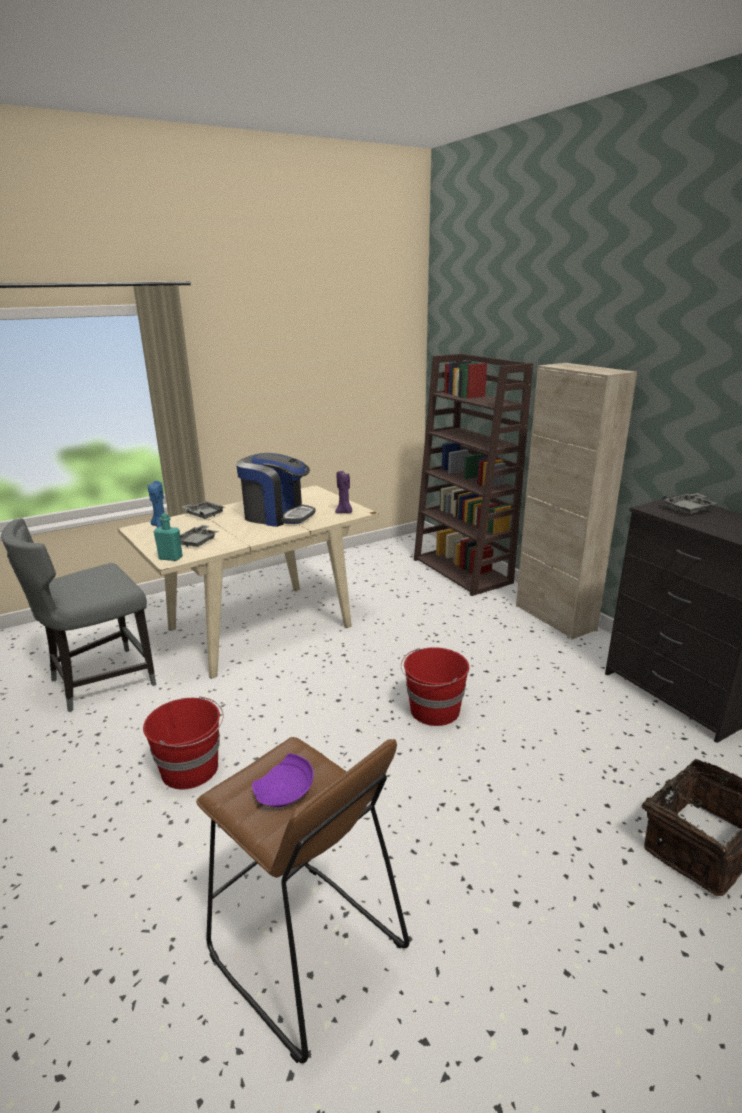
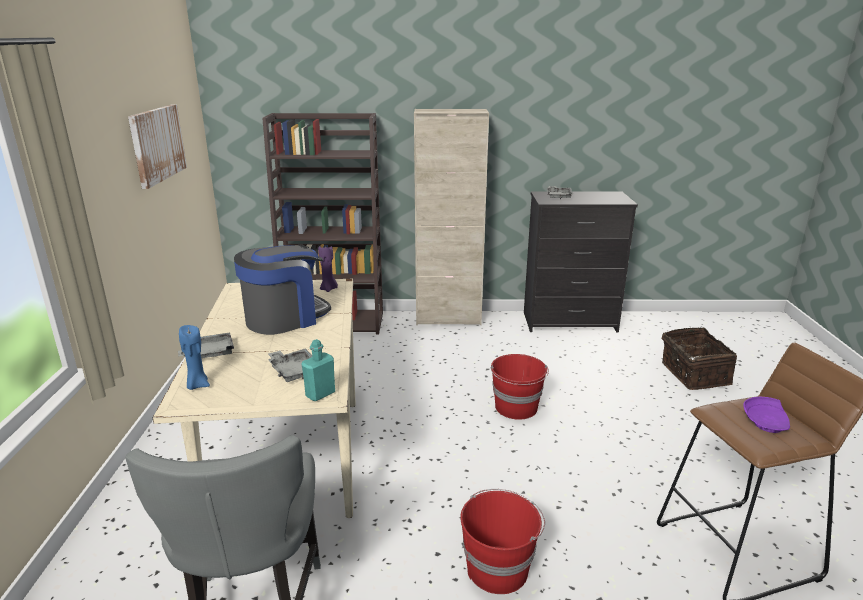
camera: 60 degrees left, 0 degrees up
(333, 367) = (157, 144): none -> picture

